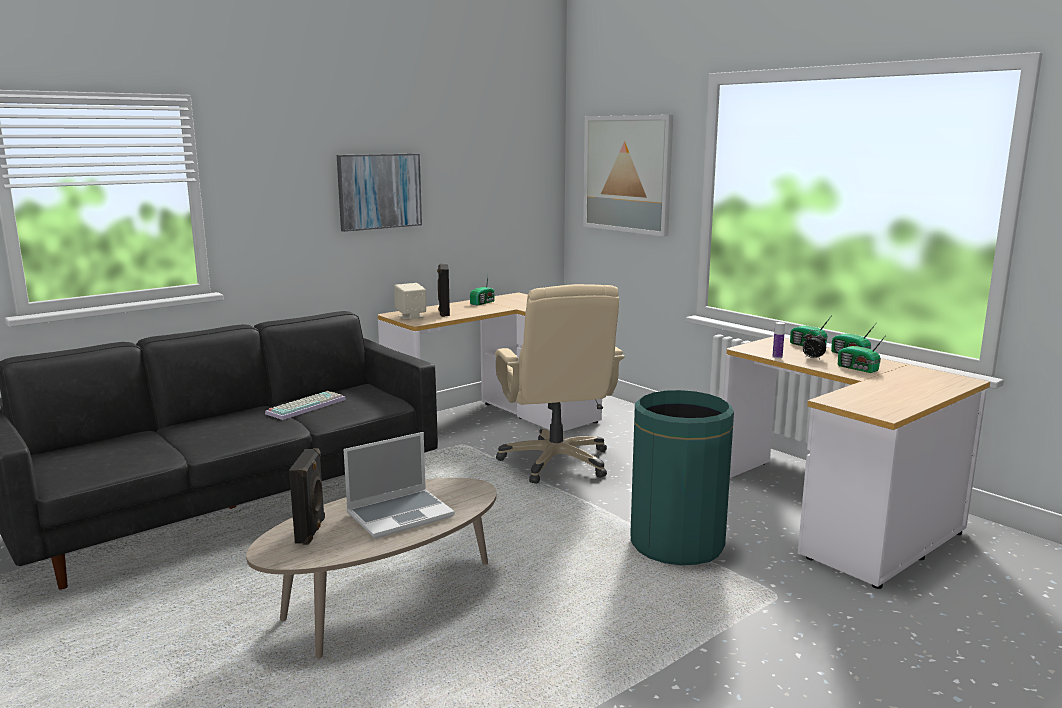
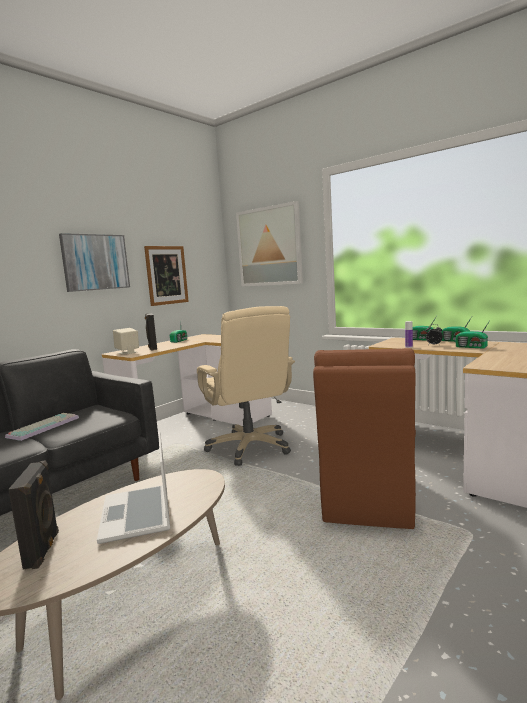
camera: 10 degrees left, 5 degrees down
(401, 514) = (138, 515): laptop -> laptop turned 120 degrees clockwise
(474, 207) = (166, 275): none -> picture
(676, 544) = (367, 499): green trash can -> brown chair

